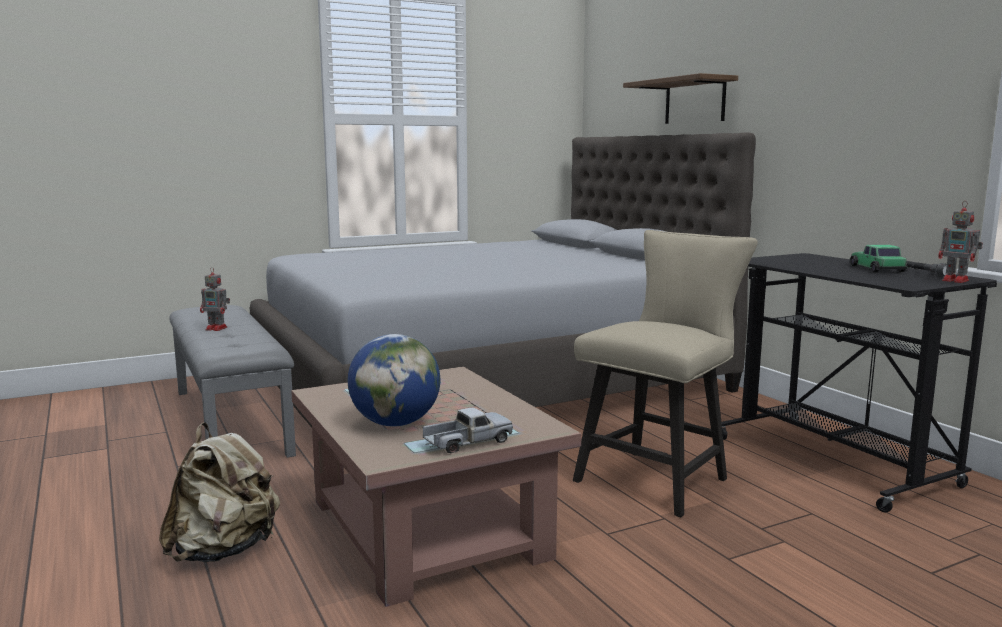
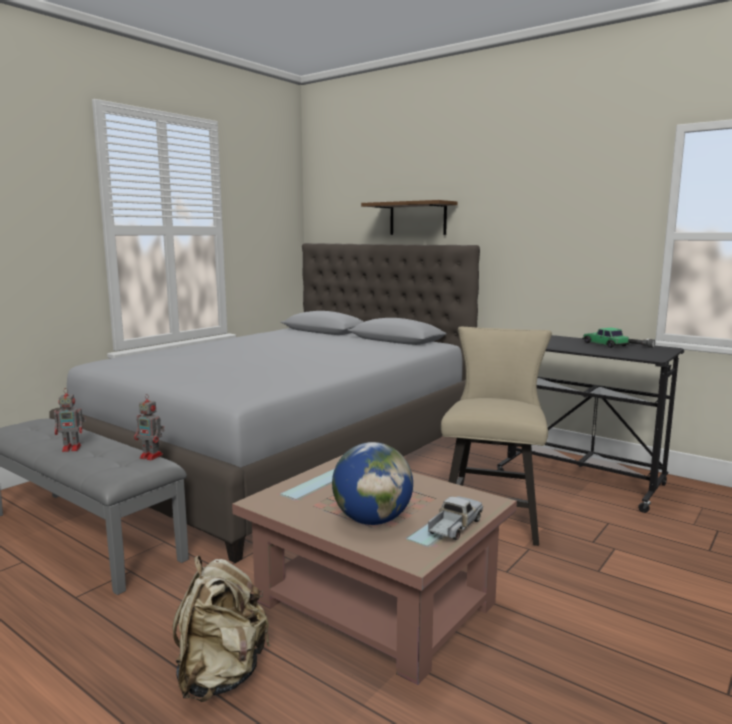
camera: 25 degrees left, 0 degrees up
(957, 280) = (666, 351): toy robot -> toy robot (152, 456)

